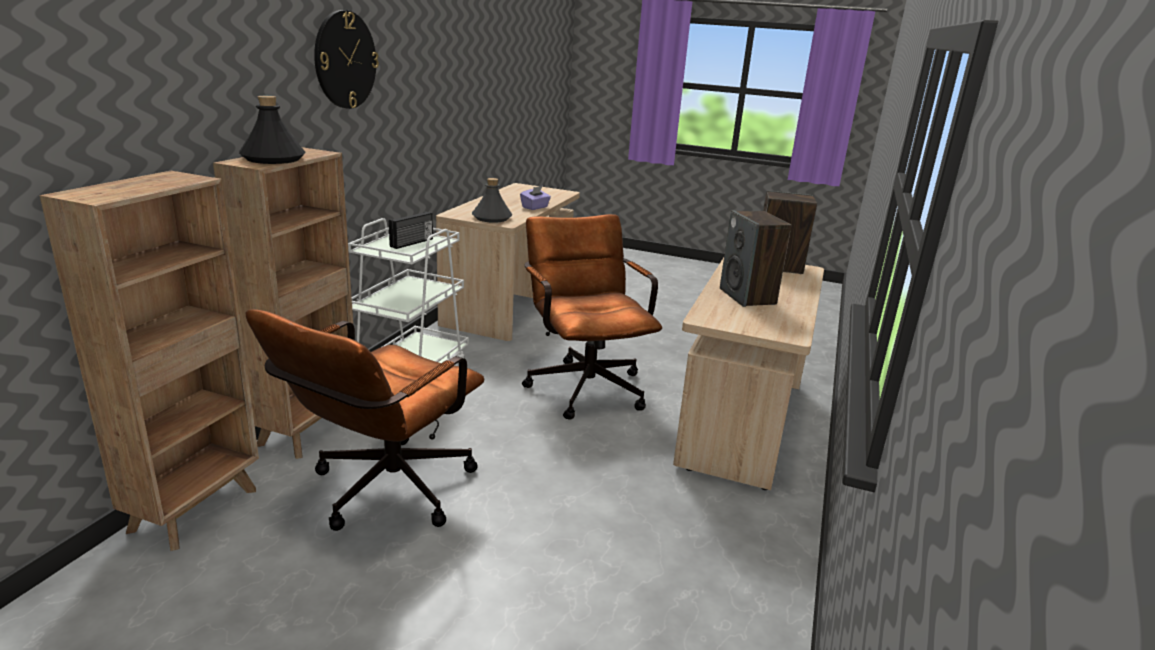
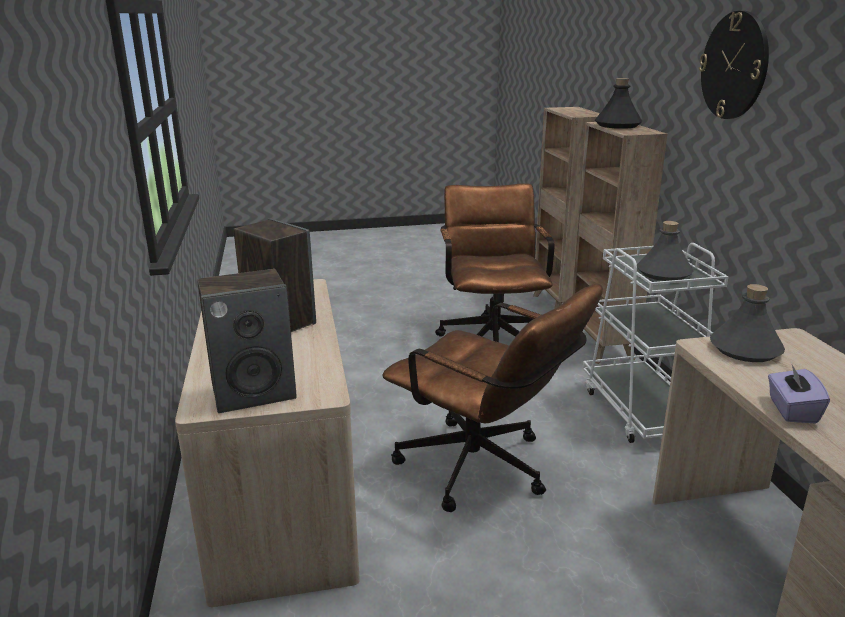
camera: 150 degrees right, 0 degrees up
(412, 243) = (664, 273): radio -> grey bottle

